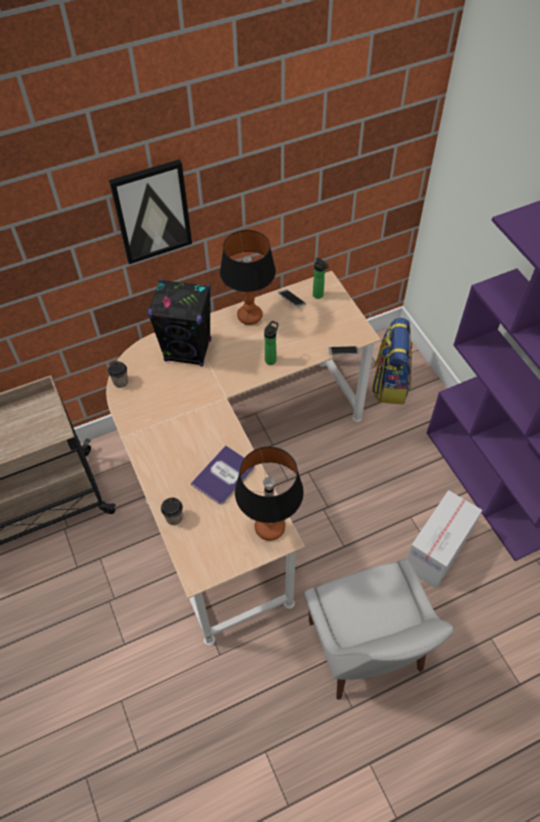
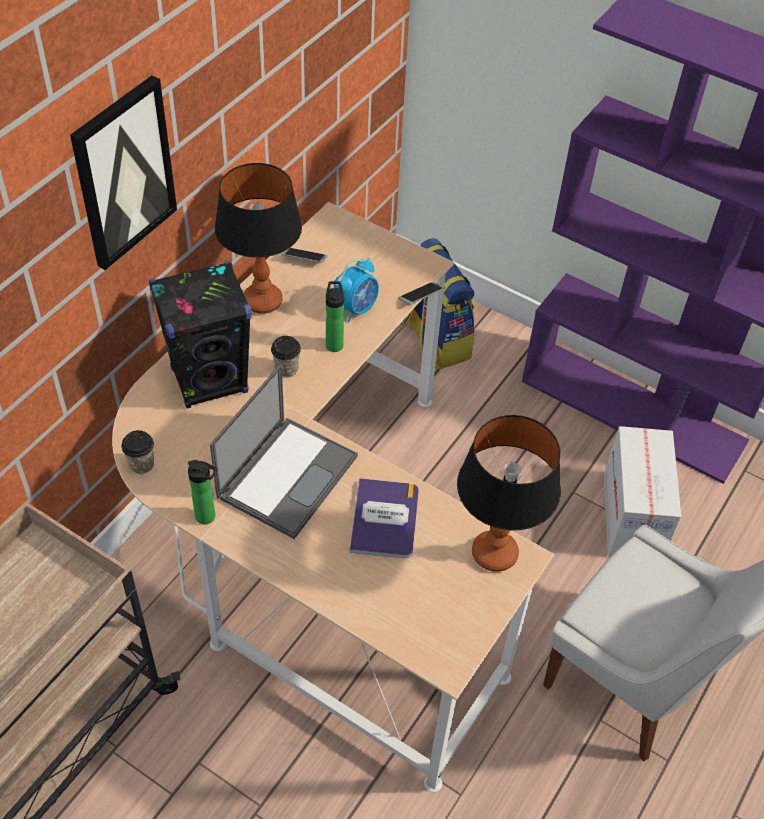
camera: 35 degrees left, 5 degrees down
(174, 518) = (359, 606): cup -> cup (286, 369)
(190, 424) = (288, 475): none -> laptop
(299, 343) = (356, 308): none -> alarm clock
(319, 296) = (336, 239): bottle -> bottle (208, 517)

